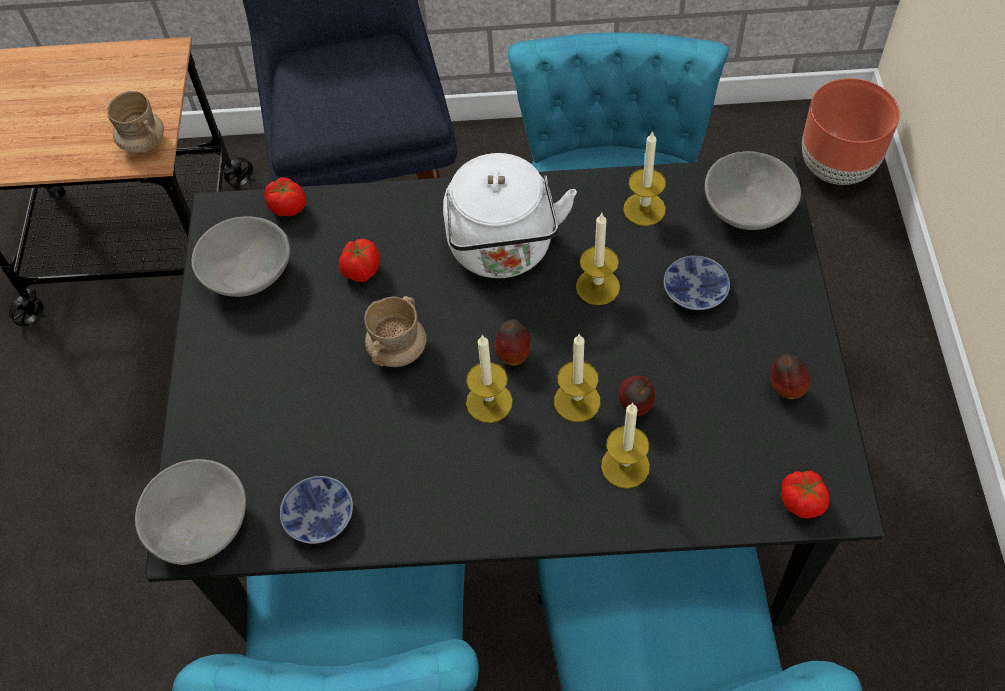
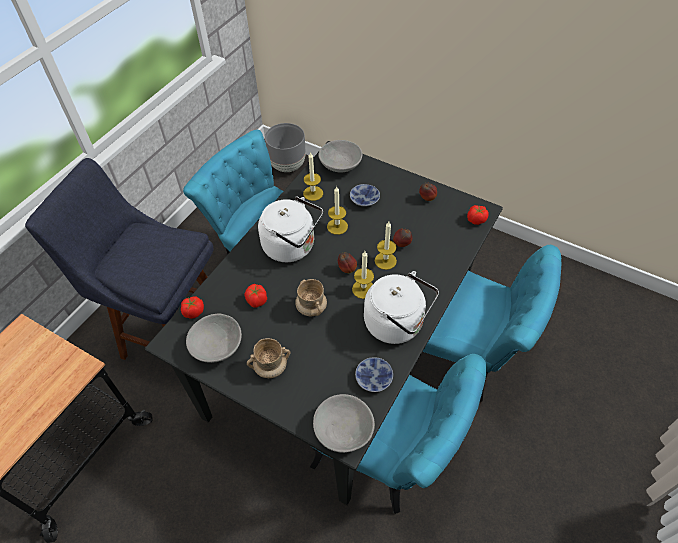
camera: 60 degrees left, 5 degrees down
(143, 143) = (71, 367): beige mug -> beige mug (270, 368)
(451, 494) = (397, 324): none -> white kettle
(625, 466) = (425, 261): candle -> none
(837, 167) = (288, 165): brown planter -> grey planter

